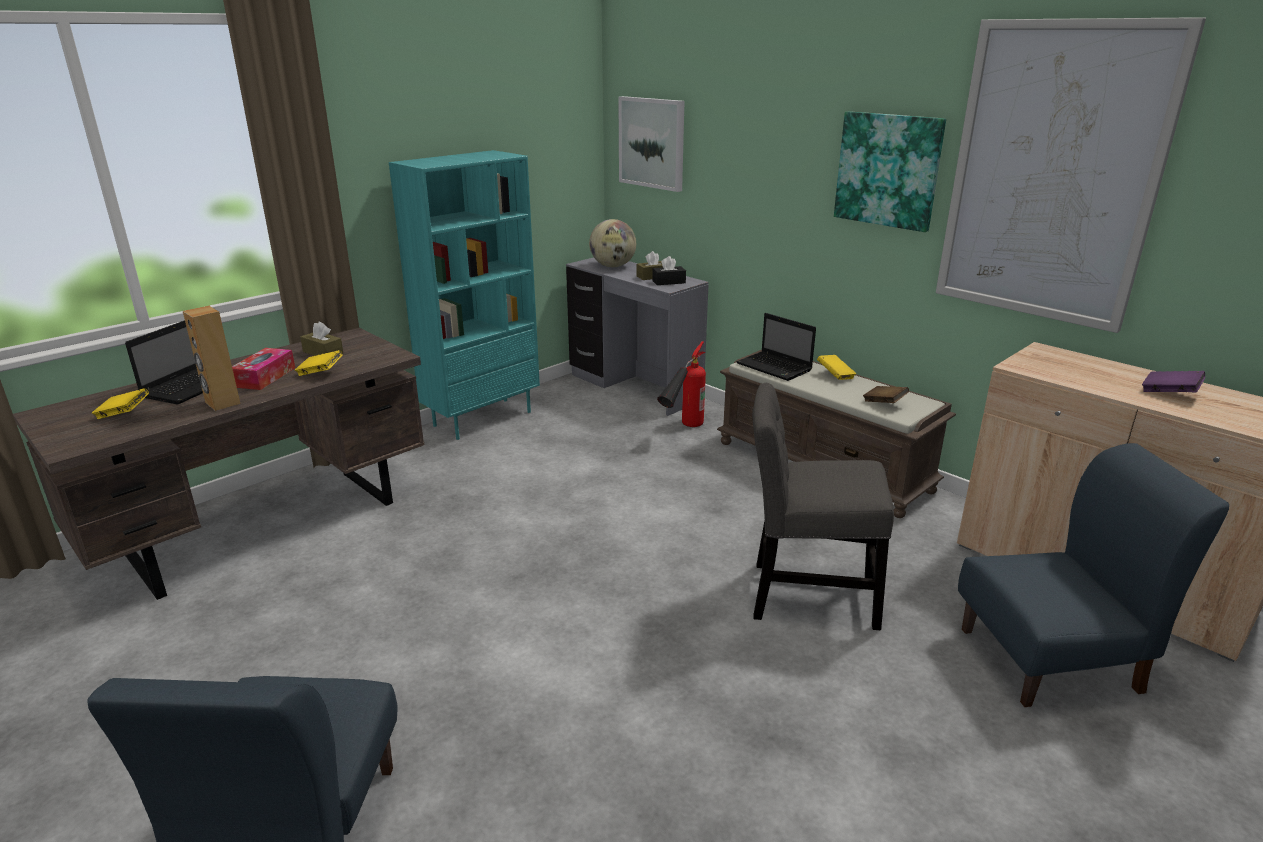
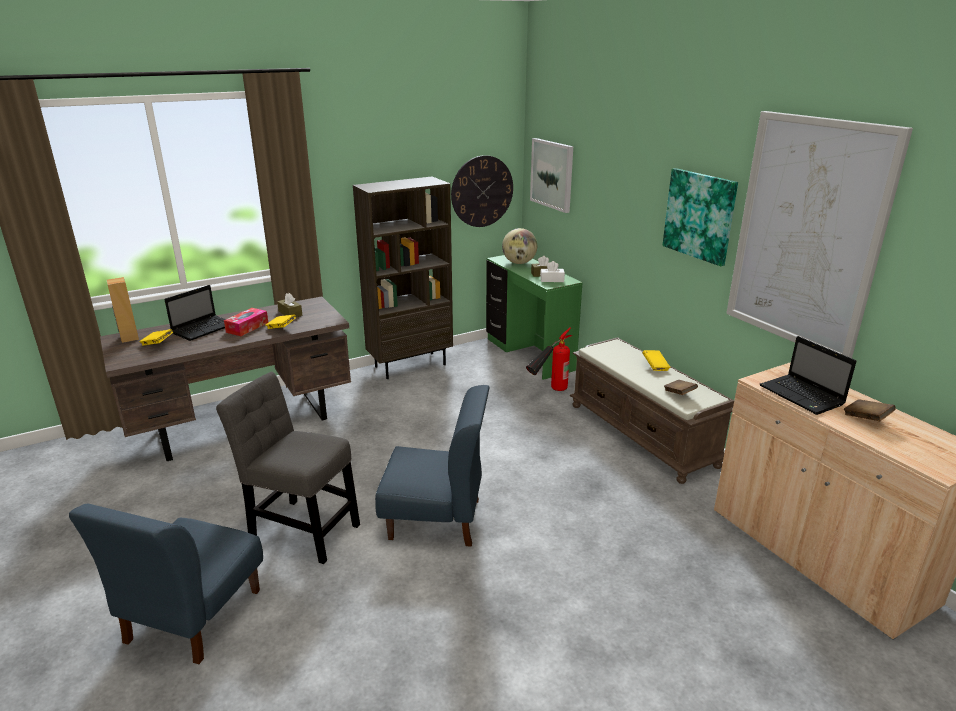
camera: 15 degrees right, 0 degrees up
(222, 403) = (214, 343): brown speaker -> brown speaker (129, 338)
(482, 418) = (410, 365): turquoise bookcase -> brown bookcase
(556, 172) = (482, 191): none -> wall clock
(633, 388) = (528, 354): grey desk -> green desk
(669, 282) = (552, 280): black tissue box -> white tissue box
(775, 367) = (612, 355): laptop -> laptop (803, 396)
(806, 595) = (577, 529): grey chair -> grey chair (301, 529)
(1051, 660) = (739, 609): blue chair -> blue chair (436, 519)
(1169, 393) = (866, 418): purple book -> brown book

